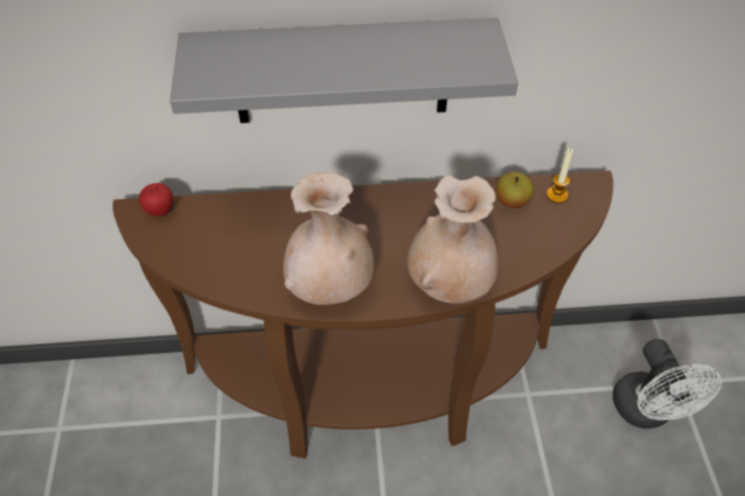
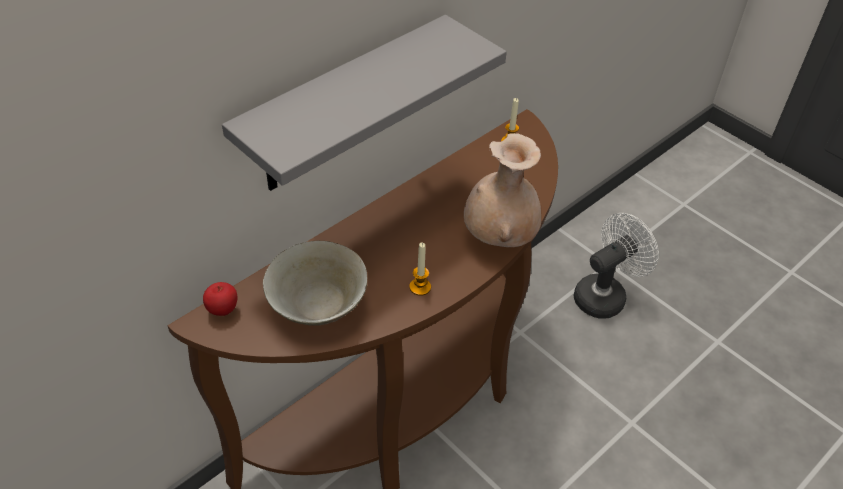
camera: 40 degrees left, 5 degrees down
(232, 250) = (318, 305): none -> beige bowl
(330, 287) = (420, 287): beige vase -> candle
(512, 201) = (485, 161): apple -> none
(647, 412) = (605, 295): white fan -> white fan turned 75 degrees counterclockwise

